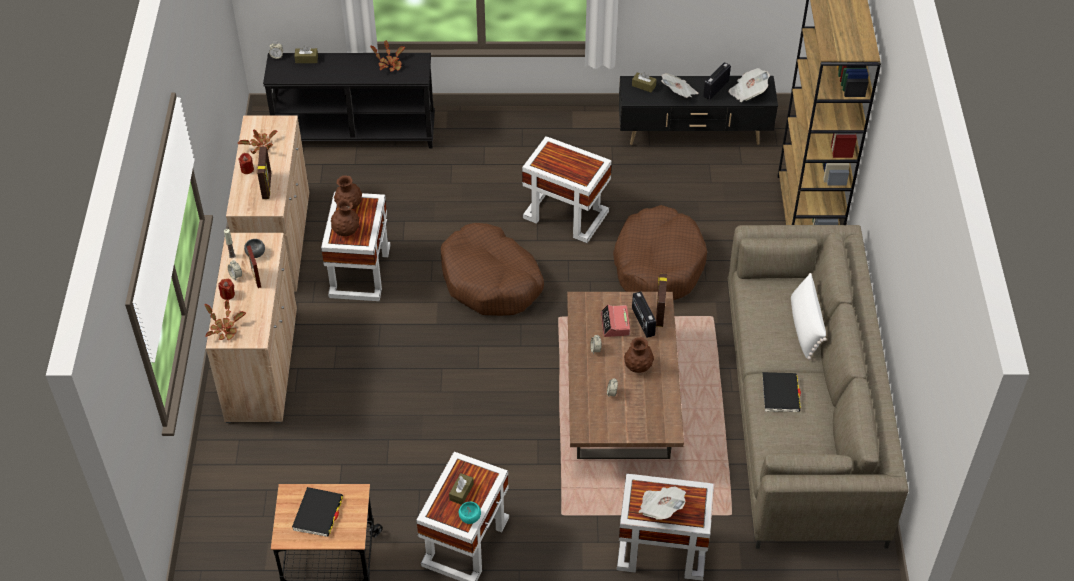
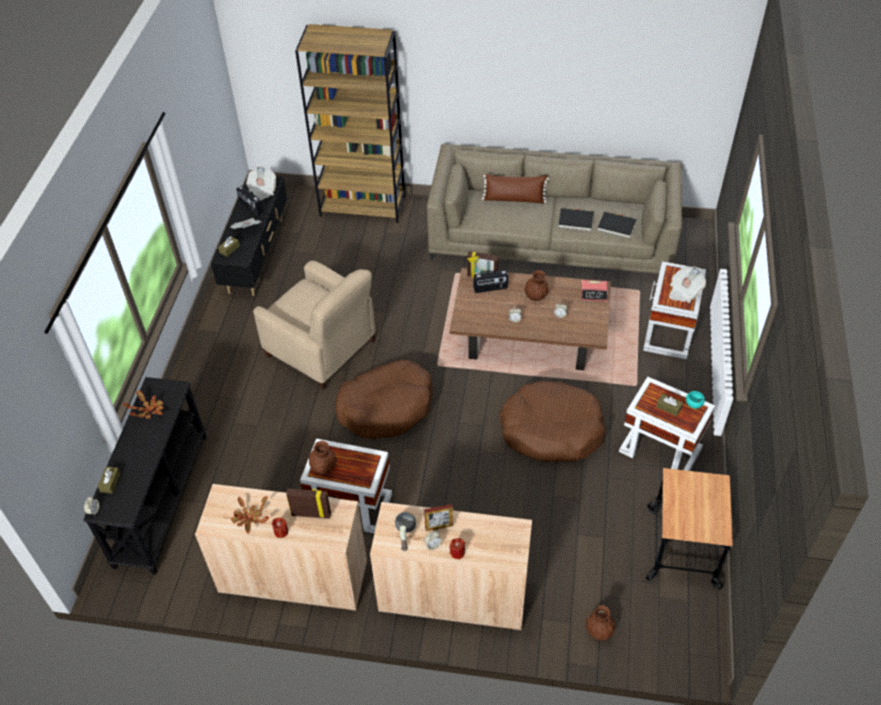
camera: 80 degrees left, 0 degrees up
(224, 328) = (502, 556): potted plant -> none
(318, 514) = (694, 507): black book -> black book (616, 226)
(346, 231) = (358, 472): brown vase -> brown vase (599, 631)
(565, 214) = (322, 348): white side table -> beige armchair
(615, 324) = (490, 305): alarm clock -> alarm clock (594, 293)
(658, 265) = (395, 297): brown dog bed -> brown dog bed (551, 430)
(805, 326) = (514, 199): white pillow -> brown pillow

